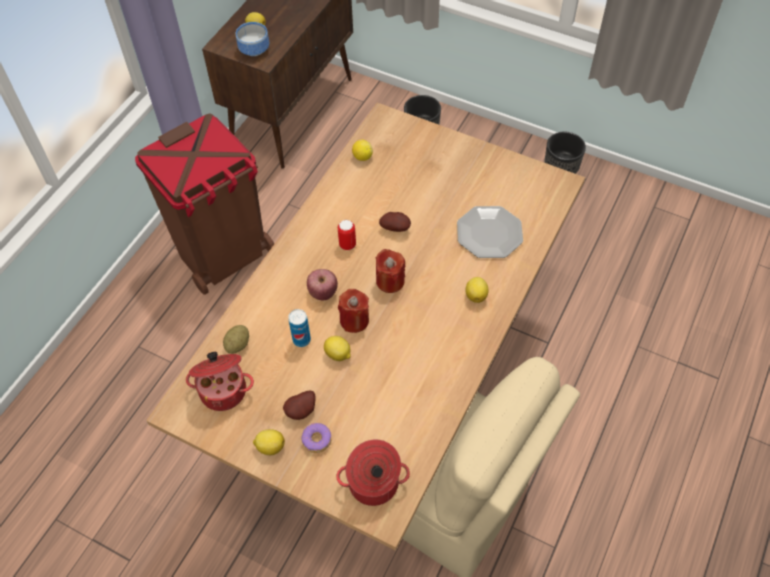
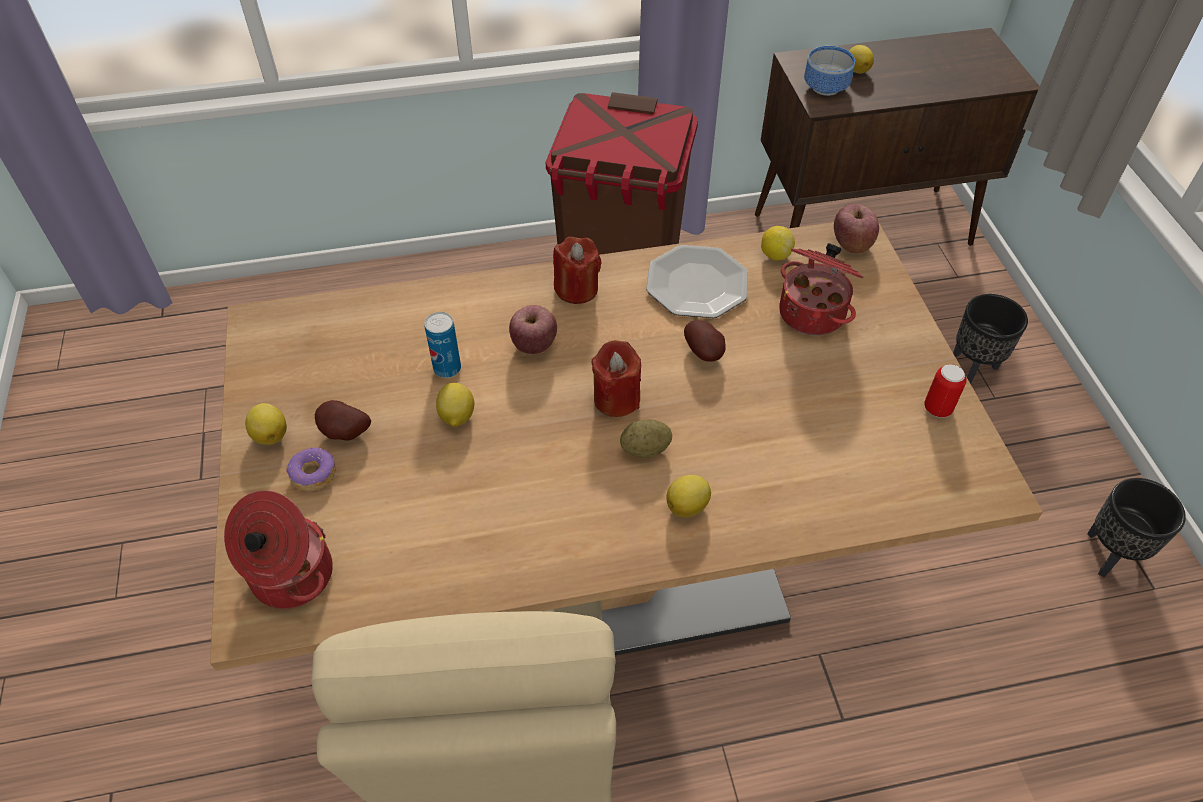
camera: 50 degrees right, 5 degrees down
(223, 389) = (318, 343): cooking pot -> cooking pot (813, 312)
(238, 345) = (389, 317): potato -> potato (645, 449)
(347, 245) = (628, 323): can -> can (937, 408)
(354, 320) = (522, 400): red candle -> red candle (576, 289)
(385, 124) = (851, 244): none -> apple
(489, 233) = (807, 457): plate -> plate (697, 284)

